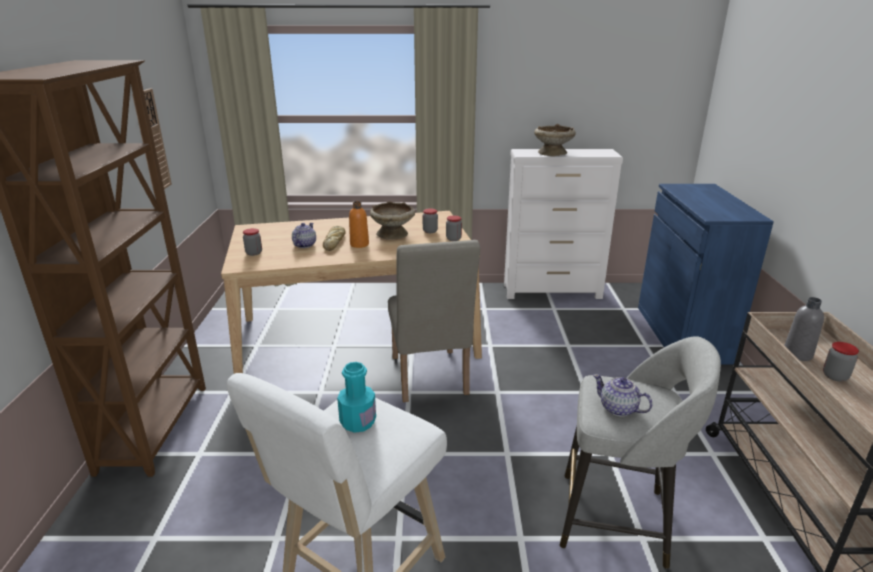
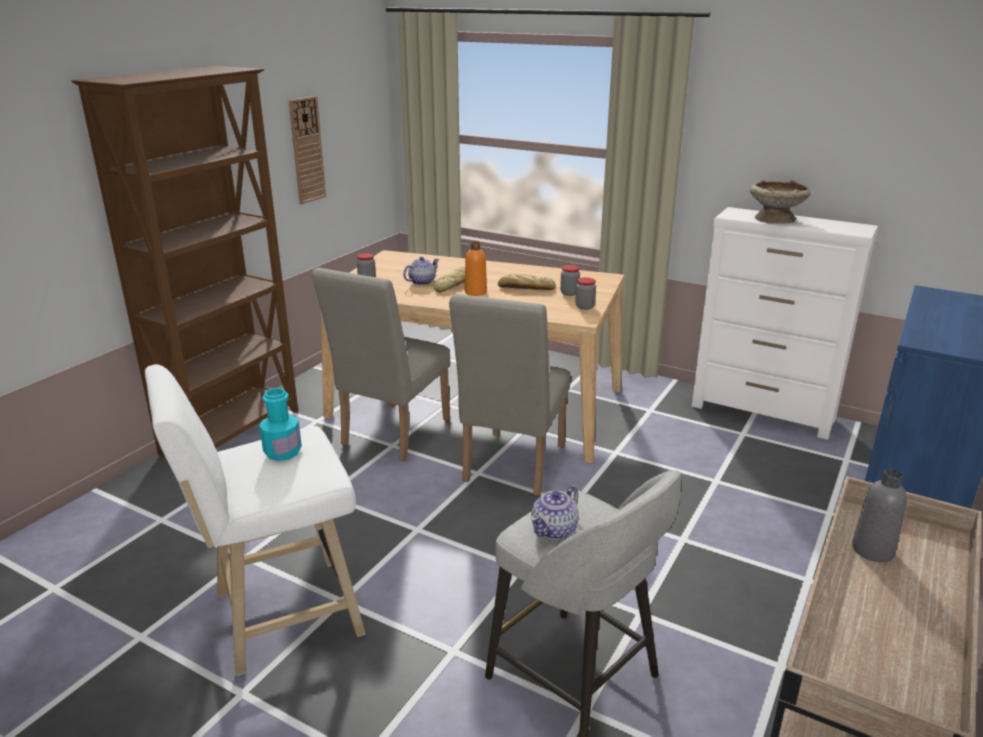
camera: 30 degrees right, 0 degrees up
(311, 384) = (391, 435): none -> beige chair
(393, 233) = (525, 288): beige bowl -> bread
(618, 409) = (555, 529): teapot -> teapot turned 120 degrees counterclockwise
(835, 376) = (889, 591): jar -> none

